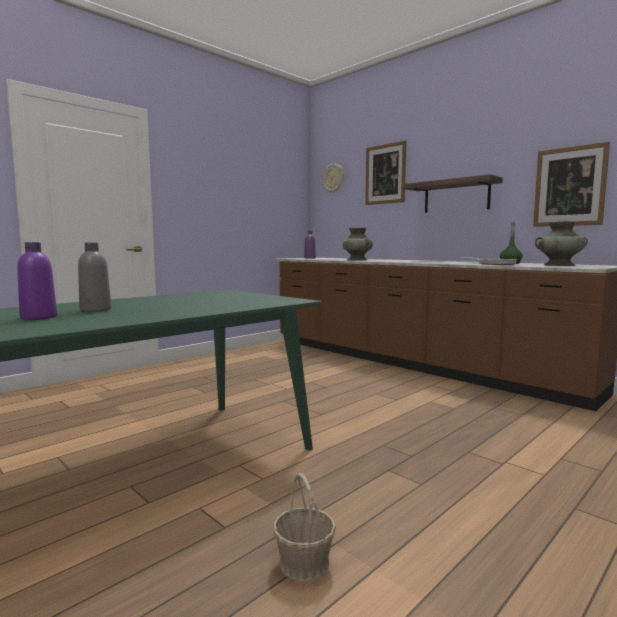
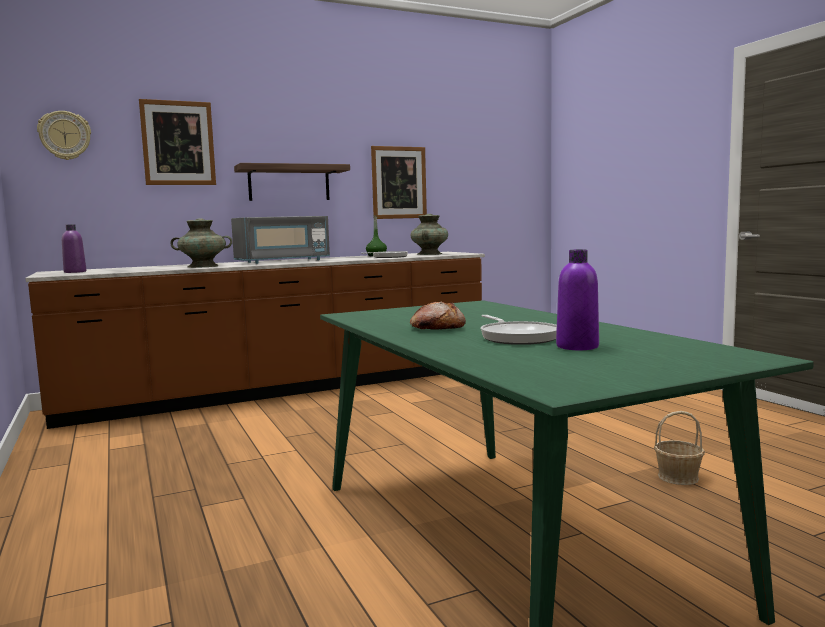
camera: 70 degrees left, 0 degrees up
(95, 310) = (517, 337): grey bottle -> frying pan
(149, 301) = (437, 328): none -> bread
(416, 261) = (283, 261): none -> grey microwave

